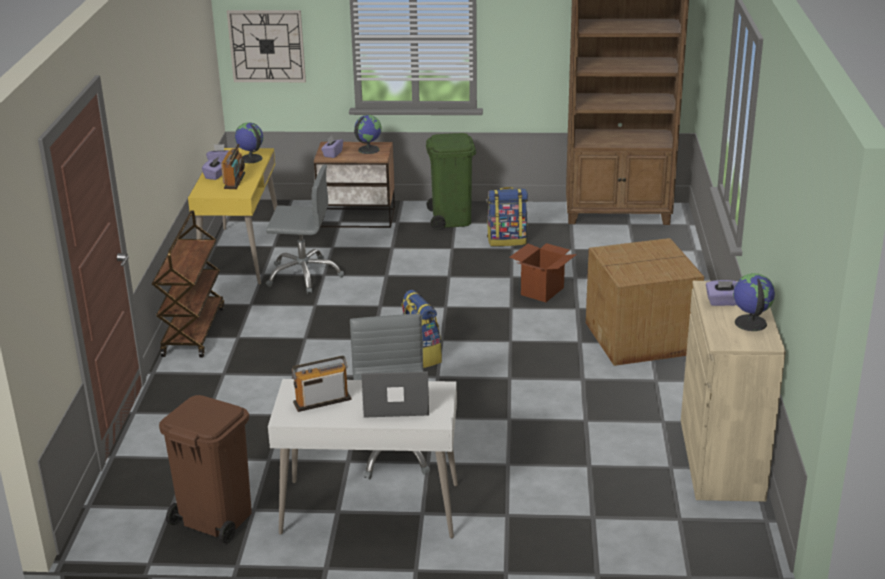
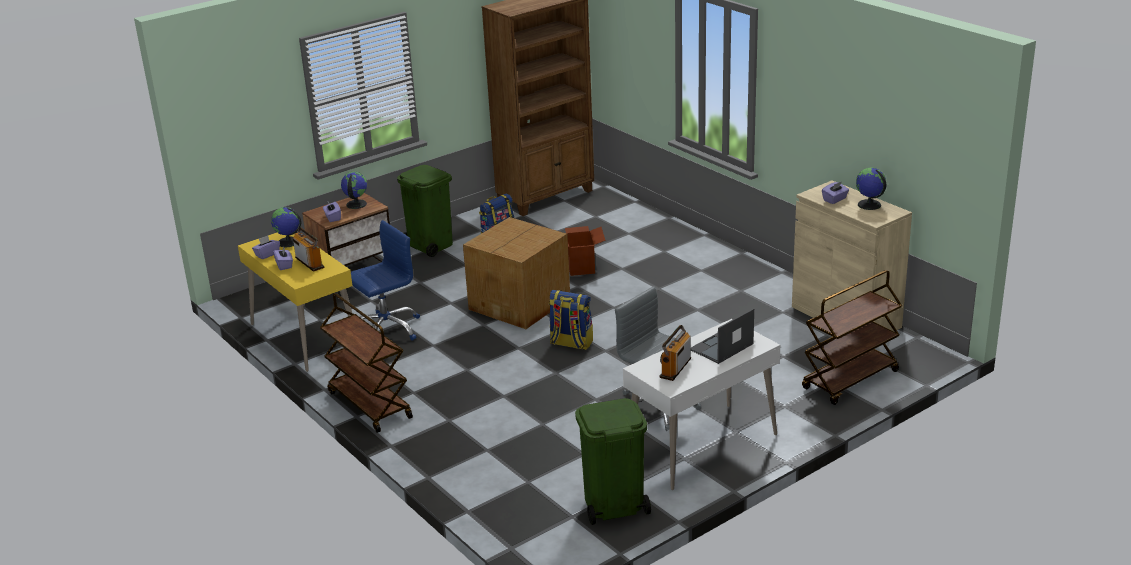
camera: 40 degrees left, 0 degrees up
(214, 518) = (613, 505): brown trash can -> green trash can
(267, 46) = (233, 135): wall clock -> none
(304, 275) = (386, 329): grey office chair -> blue office chair
(615, 526) = (850, 380): none -> brown cart
(642, 338) = (692, 269): cardboard box -> cardboard box (521, 303)

